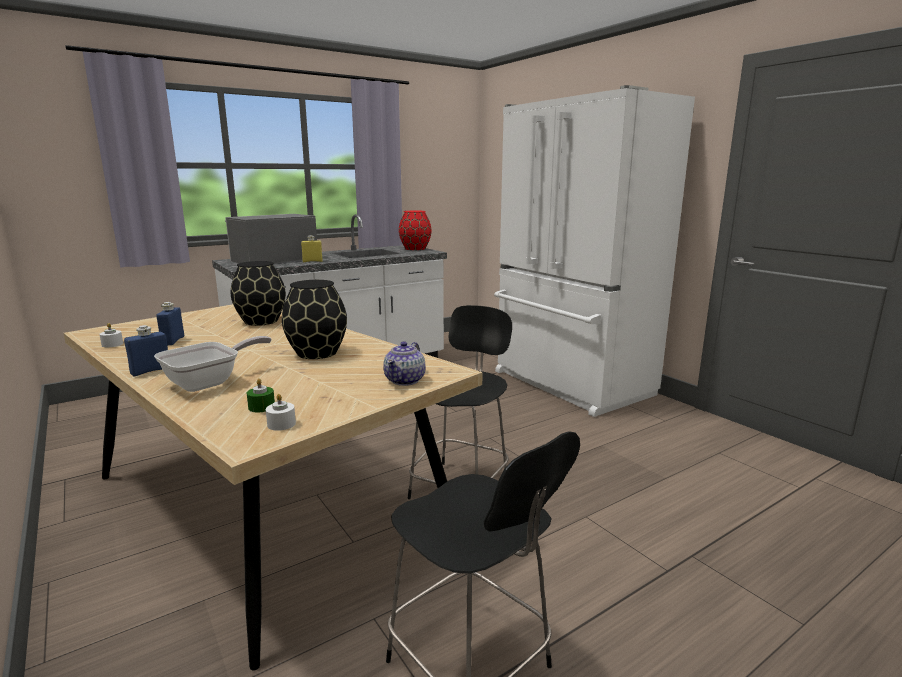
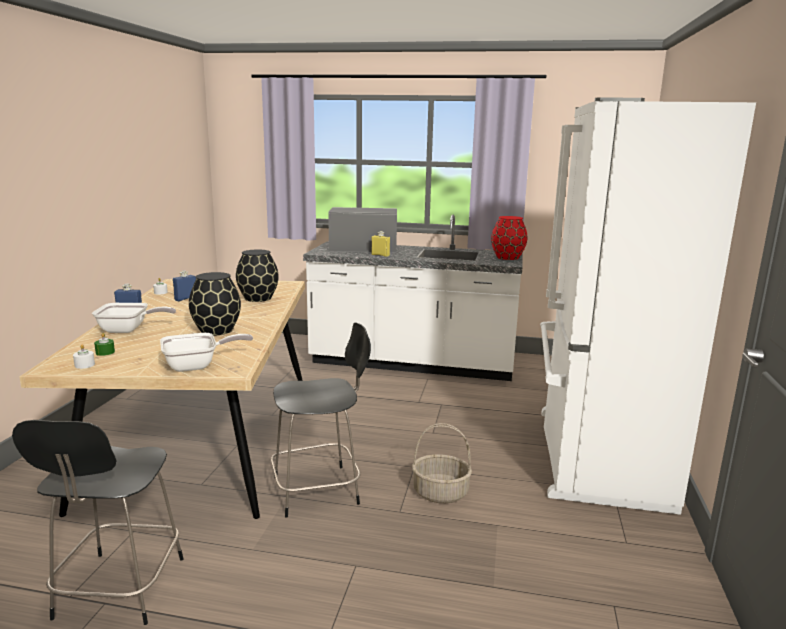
camera: 45 degrees right, 0 degrees up
(405, 380) = (197, 366): teapot -> frying pan
(538, 444) = (441, 493): none -> basket

